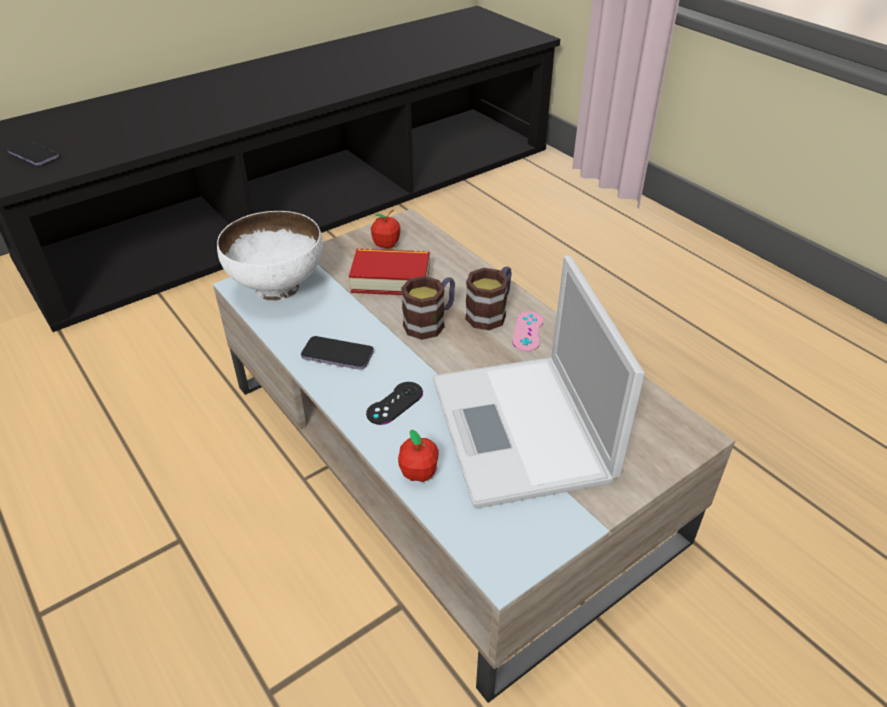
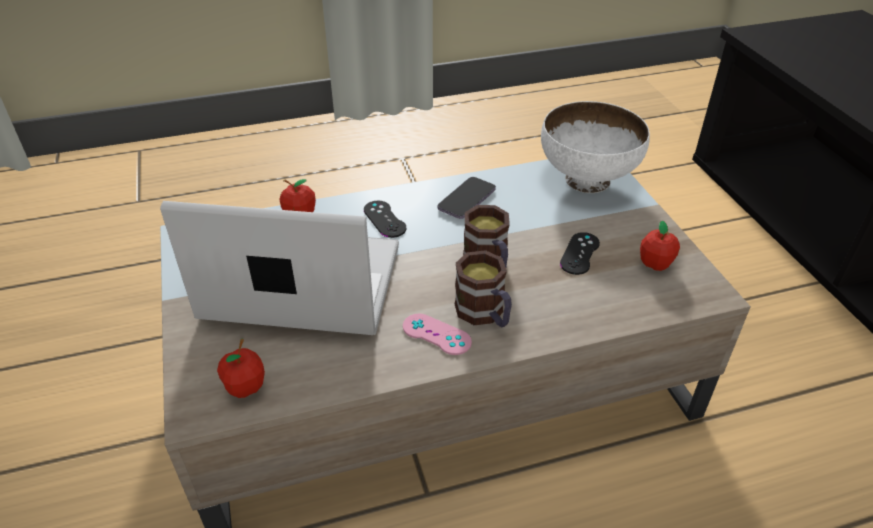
camera: 110 degrees right, 0 degrees up
(34, 155) = (810, 40): phone -> none
(391, 279) = (580, 253): book -> black game controller
(654, 416) = (245, 387): none -> apple

